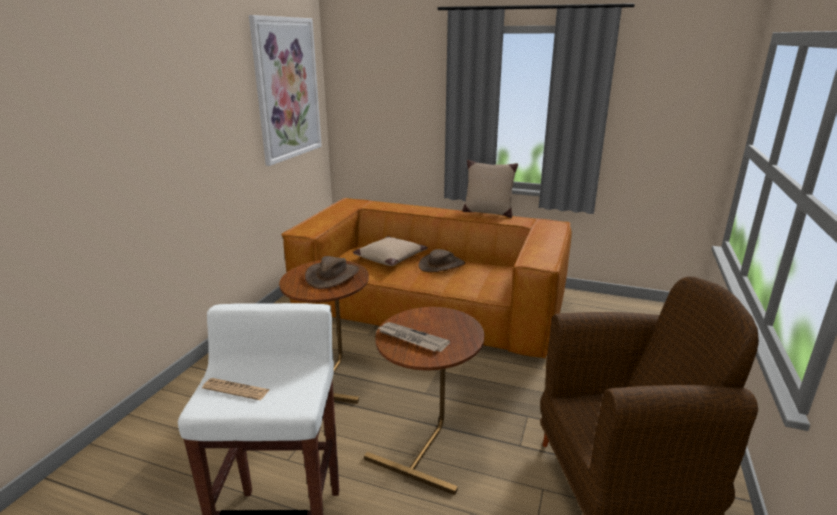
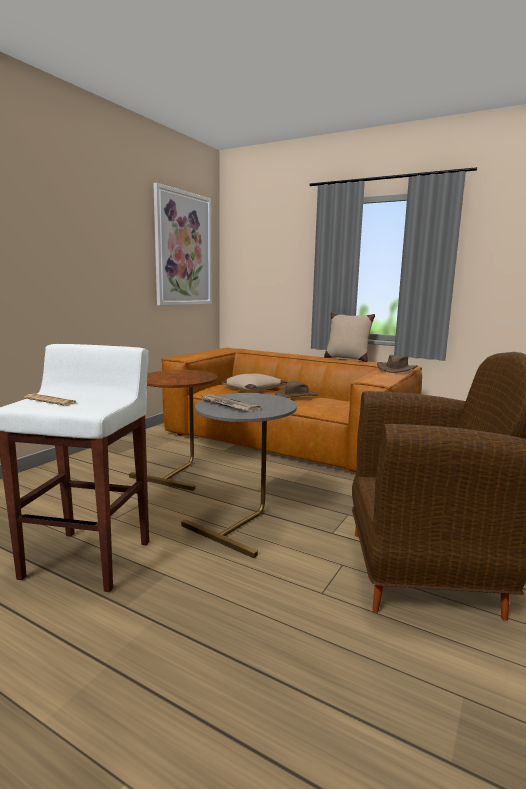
camera: 10 degrees right, 10 degrees down
(332, 276) = (185, 376): brown hat -> brown hat (396, 369)
(428, 446) = (244, 524): brown side table -> grey side table

